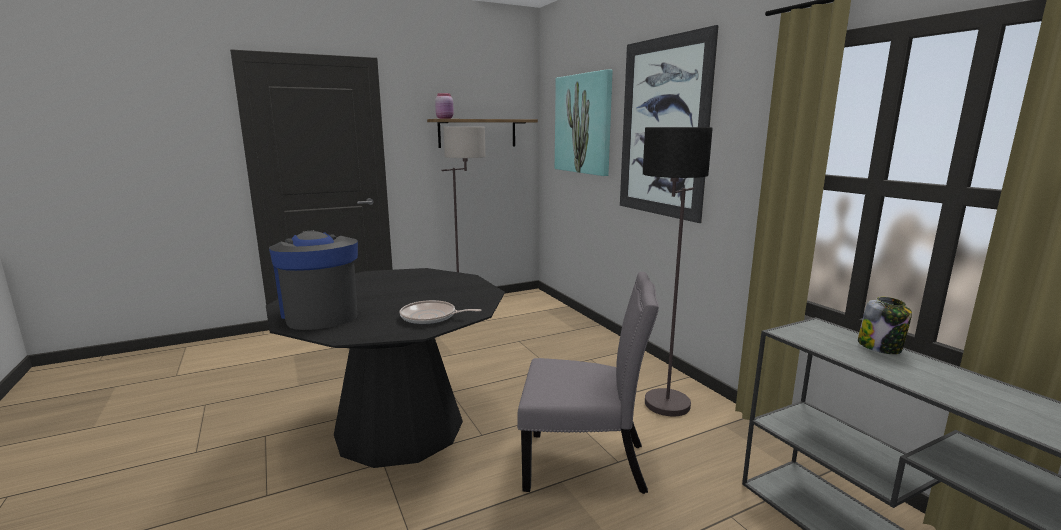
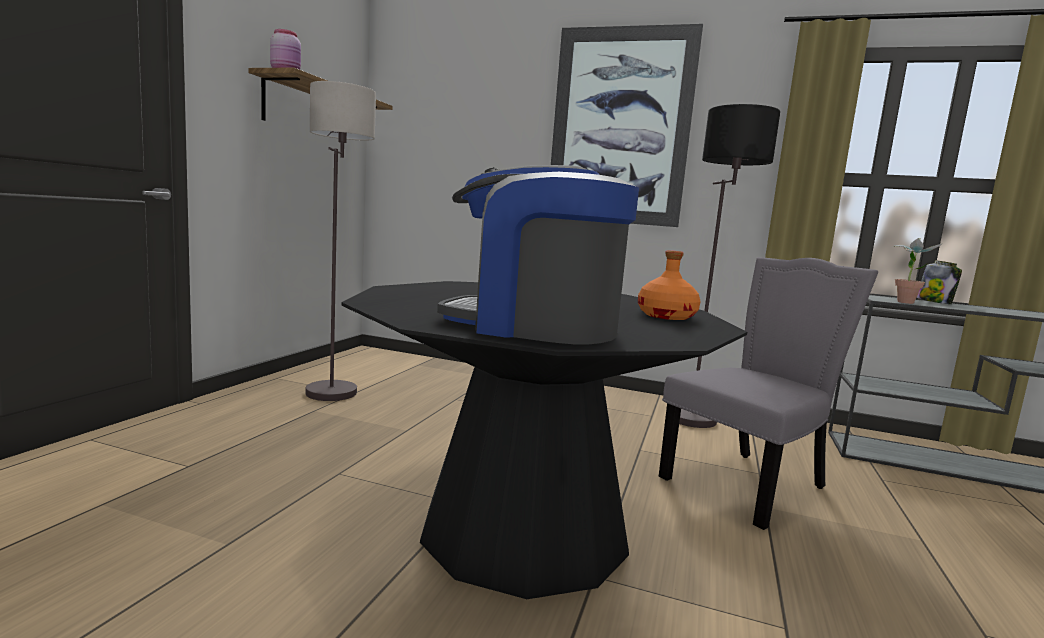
camera: 45 degrees left, 5 degrees down
(431, 317) = (667, 316): frying pan -> orange bottle
(583, 124) = (473, 118): picture -> none
(813, 340) = (906, 302): none -> potted plant

